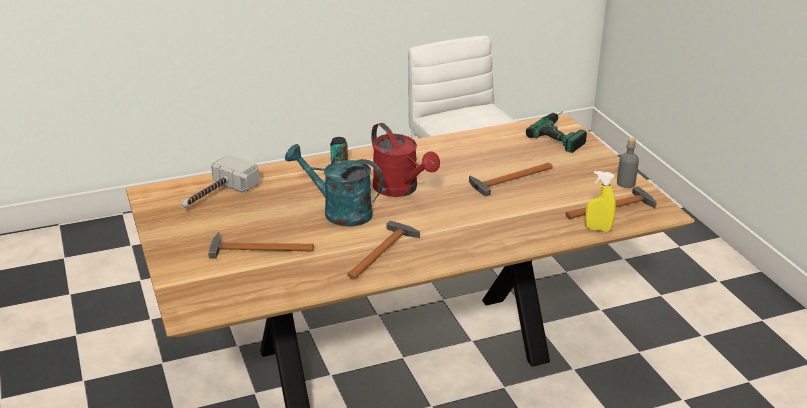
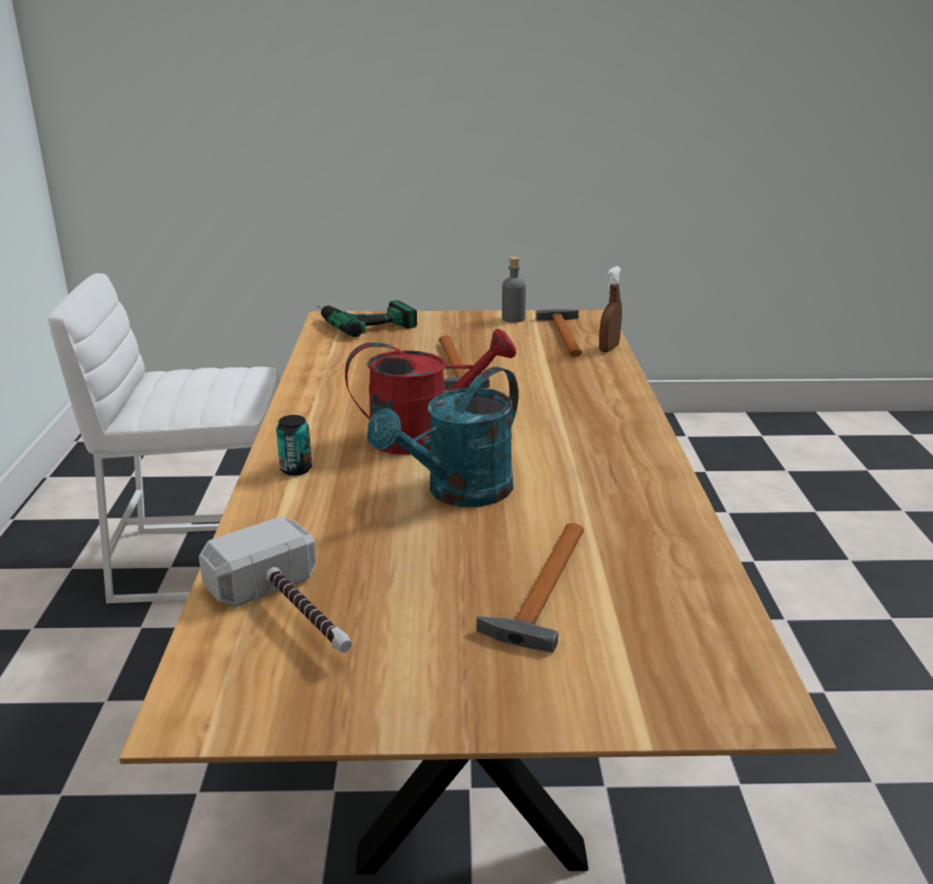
camera: 70 degrees left, 5 degrees down
(383, 251) = (603, 477): hammer -> none
(598, 229) = (609, 348): yellow spray bottle -> brown spray bottle

